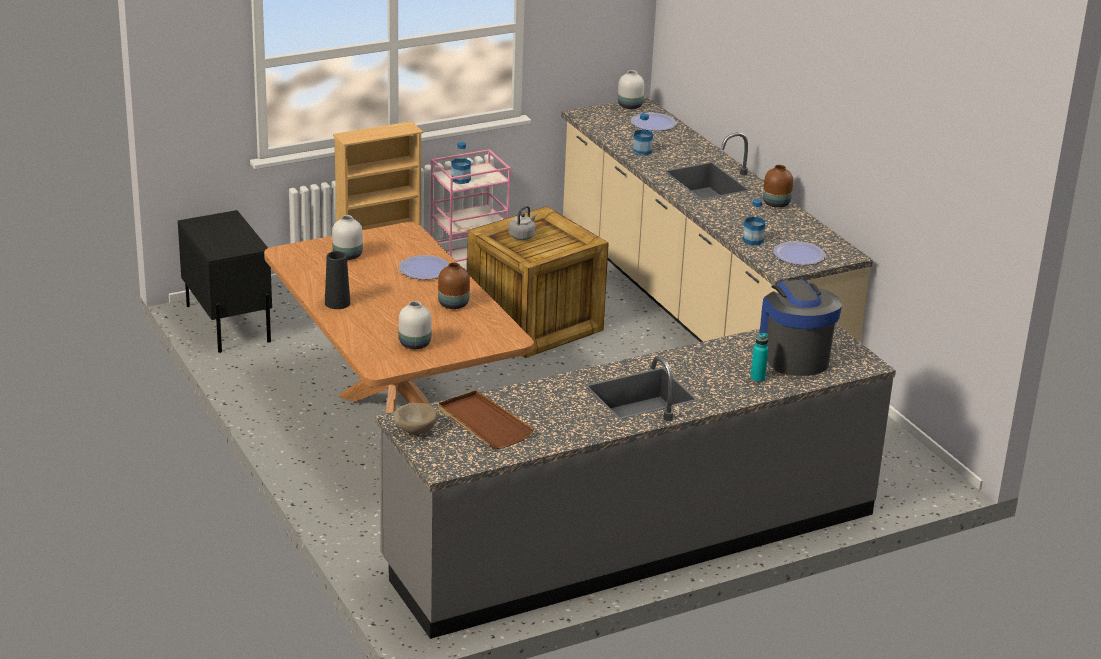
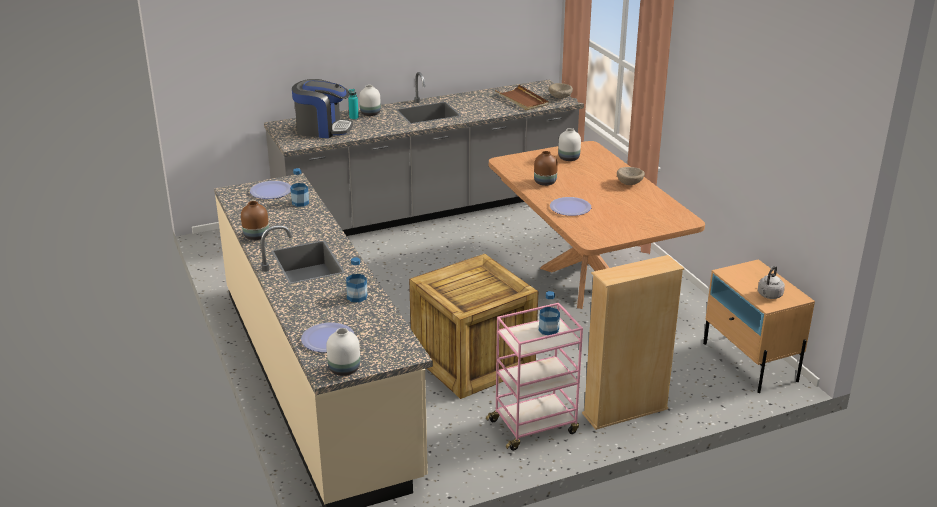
camera: 175 degrees left, 0 degrees up
(228, 323) = (750, 362): black nightstand -> beige nightstand
(337, 303) = (630, 183): black vase -> beige bowl
(347, 255) = (635, 218): white vase -> white vase (371, 114)
(523, 236) = (486, 292): grey kettle -> grey kettle (769, 295)
(794, 355) = (323, 129): coffee machine -> coffee machine turned 75 degrees counterclockwise

